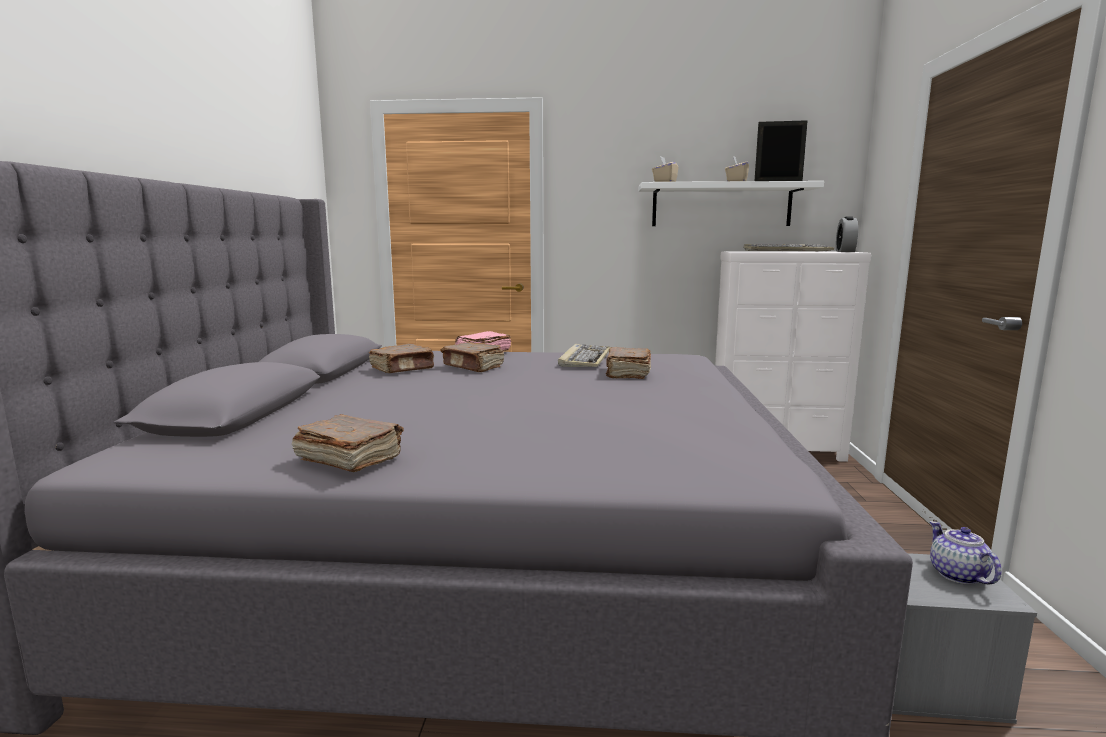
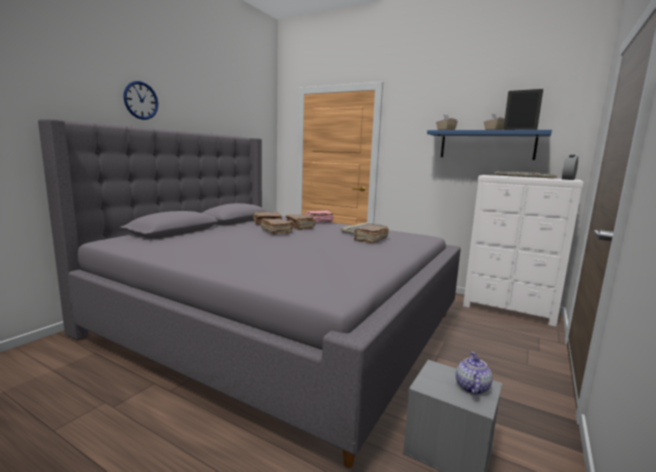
camera: 25 degrees right, 0 degrees up
(88, 109) = (141, 100): none -> wall clock
(349, 459) = (177, 253): brown book -> brown book (276, 232)
(721, 205) = (486, 145): white shelf -> blue shelf

